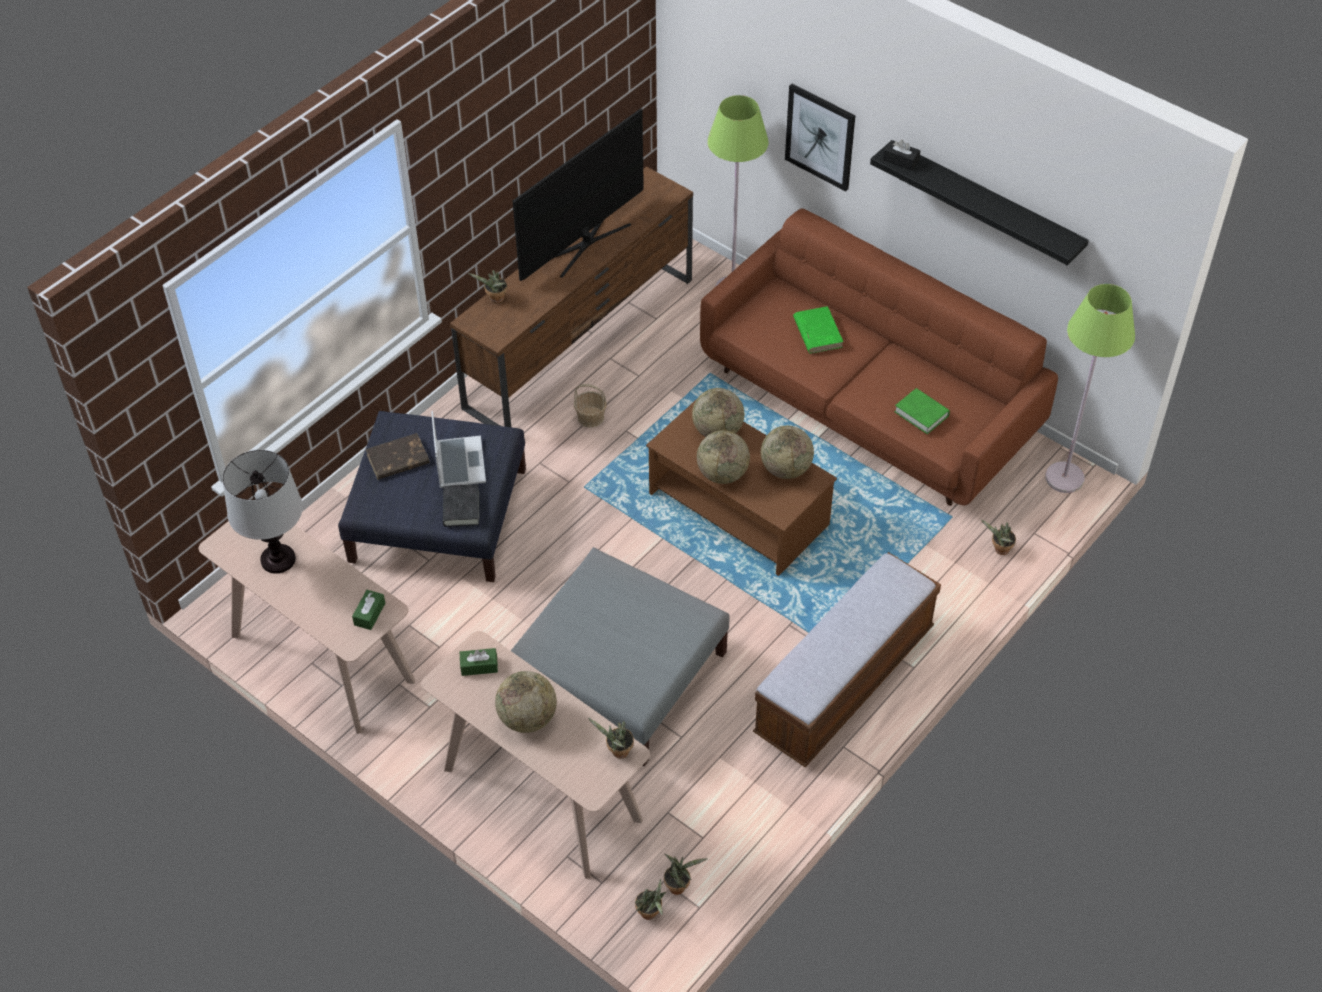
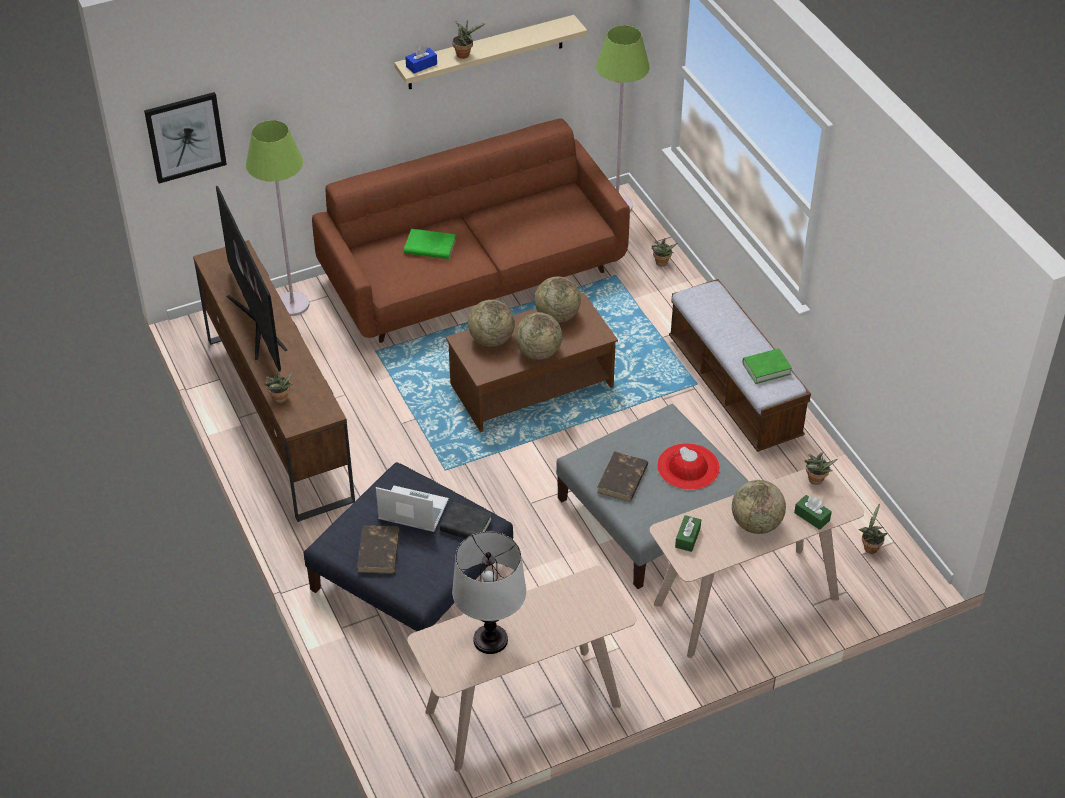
camera: 65 degrees left, 5 degrees down
(369, 614) = (591, 593): green tissue box -> green tissue box (812, 516)
(588, 607) = (622, 479): none -> brown book
(591, 417) = (370, 440): basket -> none
(636, 655) = (688, 467): none -> red hat
(651, 914) = (887, 572): potted plant -> potted plant (465, 54)
(820, 136) = (327, 110): picture -> picture (185, 137)
(900, 160) = (421, 65): black tissue box -> blue tissue box
(921, 414) = (553, 225): green book -> green book (766, 369)
(984, 204) = (485, 52): black shelf -> beige shelf

